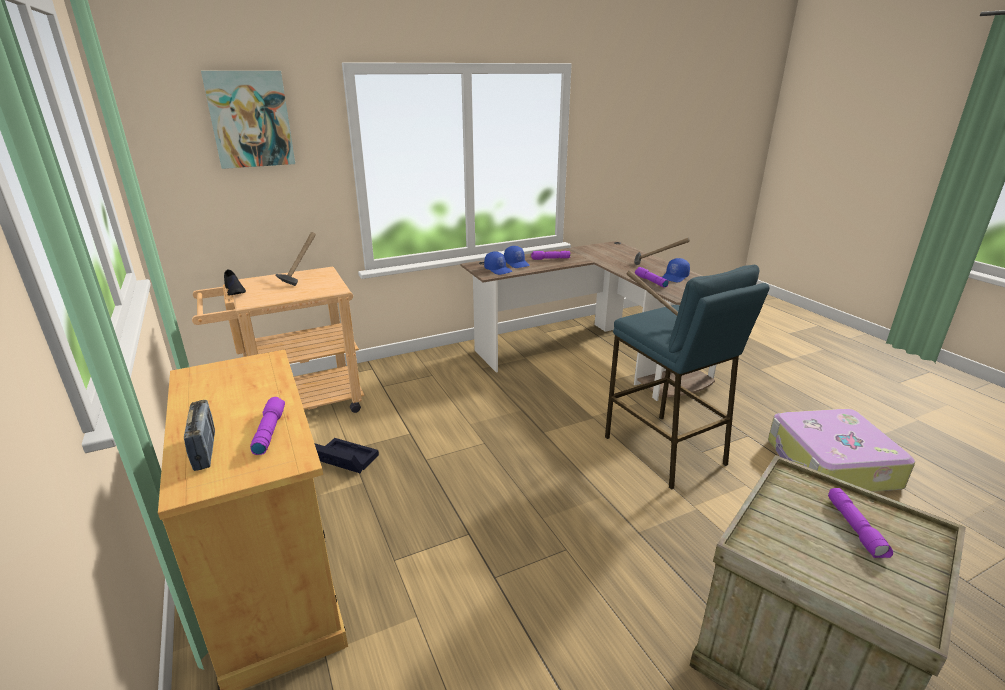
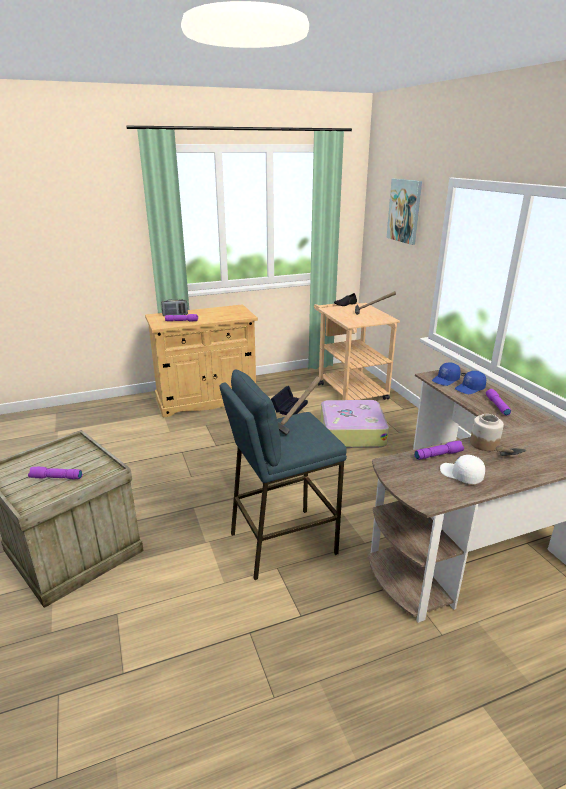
camera: 95 degrees right, 0 degrees up
(621, 268) = (483, 443): none -> jar
(675, 277) = (460, 475): blue cap -> white cap
(830, 464) = (238, 673): suitcase -> suitcase (351, 432)

